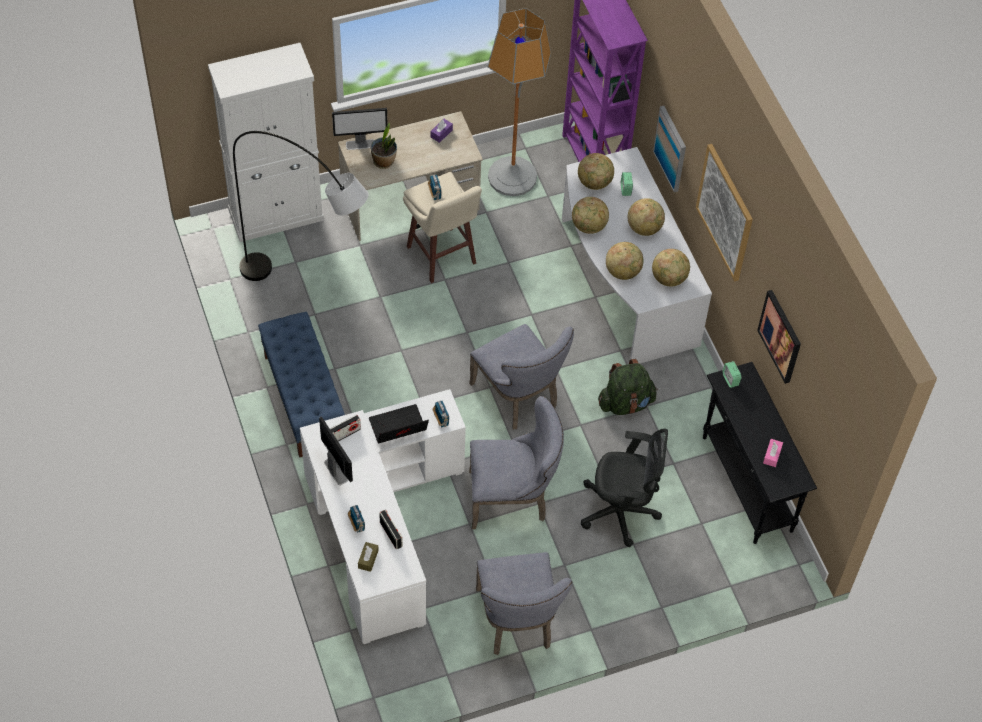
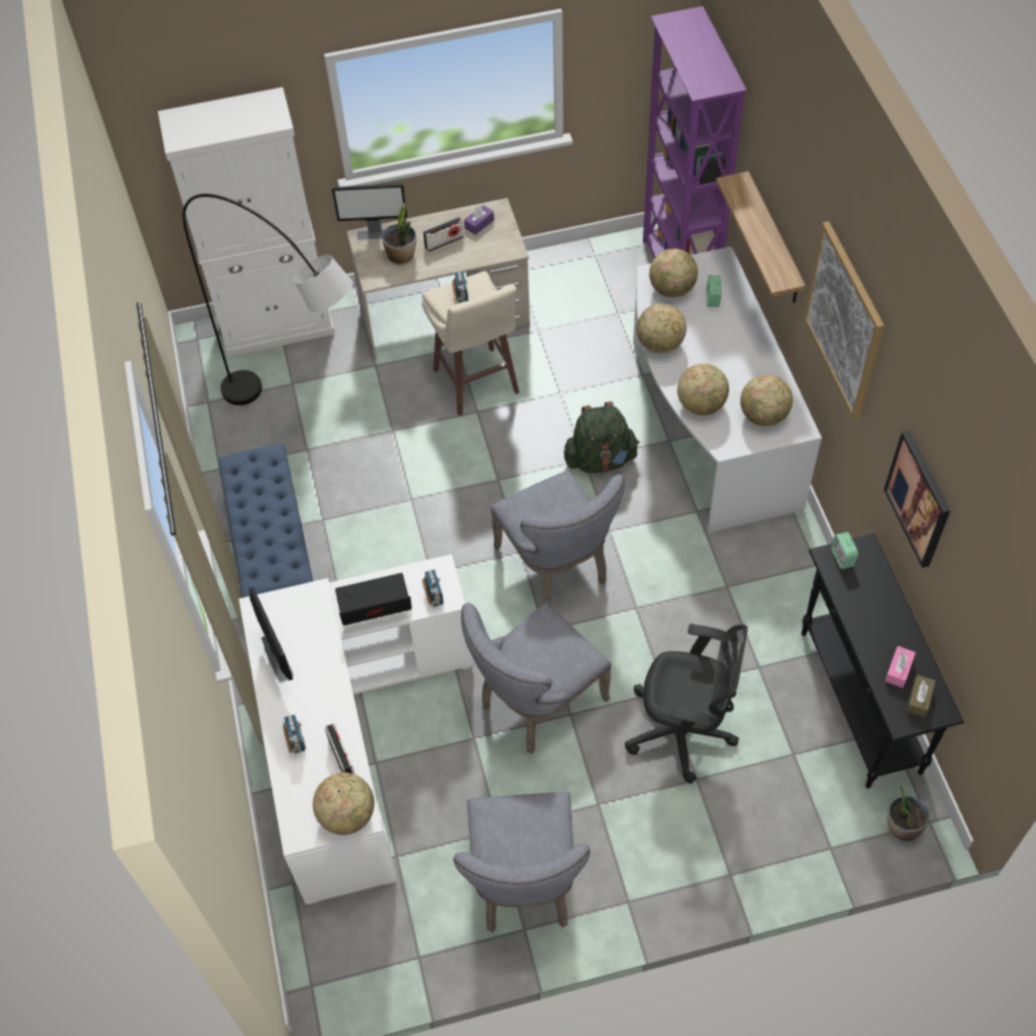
camera: 10 degrees right, 0 degrees up
(344, 435) = (297, 611): radio -> radio (444, 242)
(368, 559) = (304, 794): brown tissue box -> brown tissue box (919, 699)
(512, 177) = (576, 288): floor lamp -> none
(513, 498) = (536, 705): grey chair -> grey chair turned 135 degrees clockwise
(626, 403) = (699, 581): green backpack -> green backpack (600, 459)
(644, 228) = (734, 349): globe -> globe (347, 815)
(671, 148) = (774, 241): picture -> shelf
(780, 569) = (902, 827): none -> potted plant

